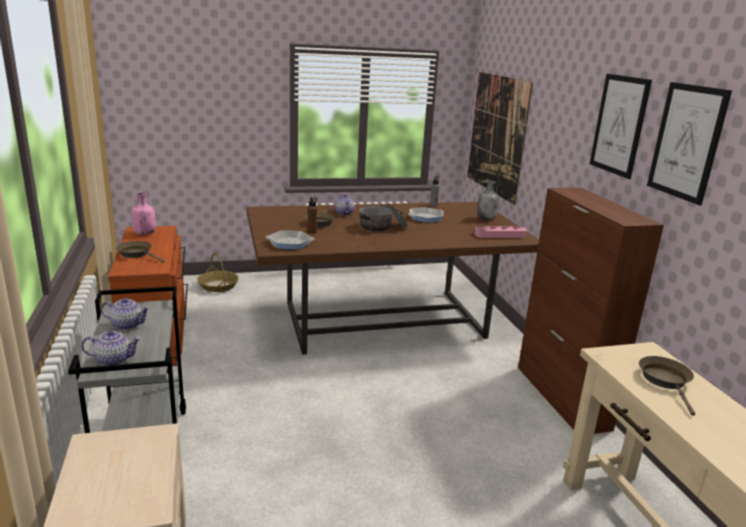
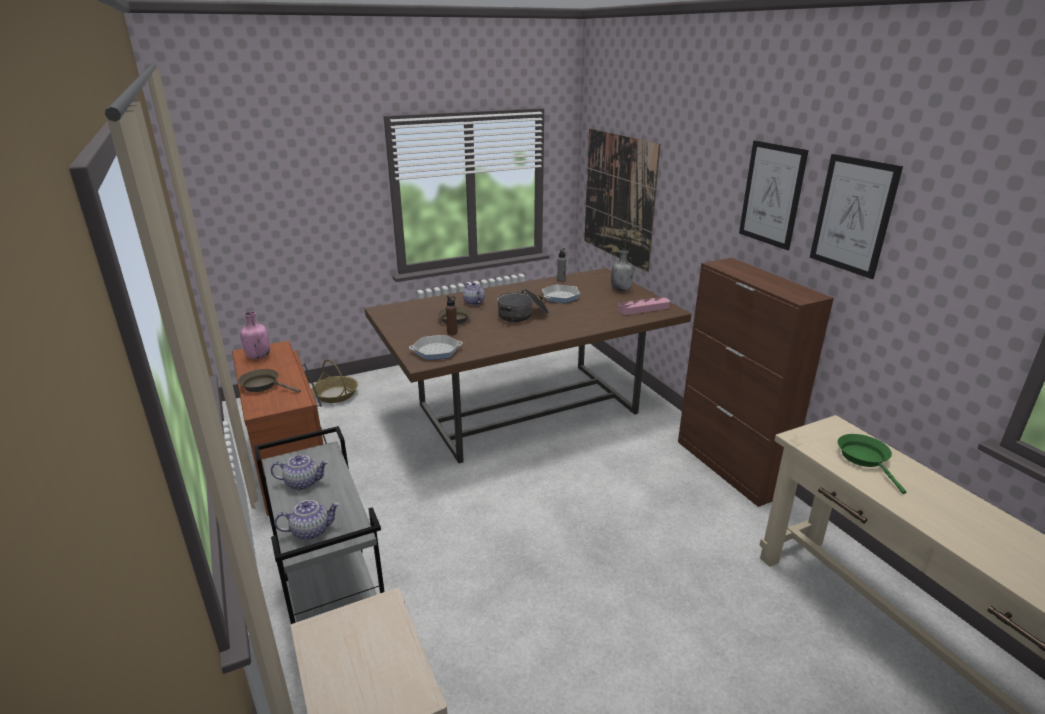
camera: 10 degrees left, 5 degrees up
(666, 381) = (865, 459): brown frying pan -> green frying pan

